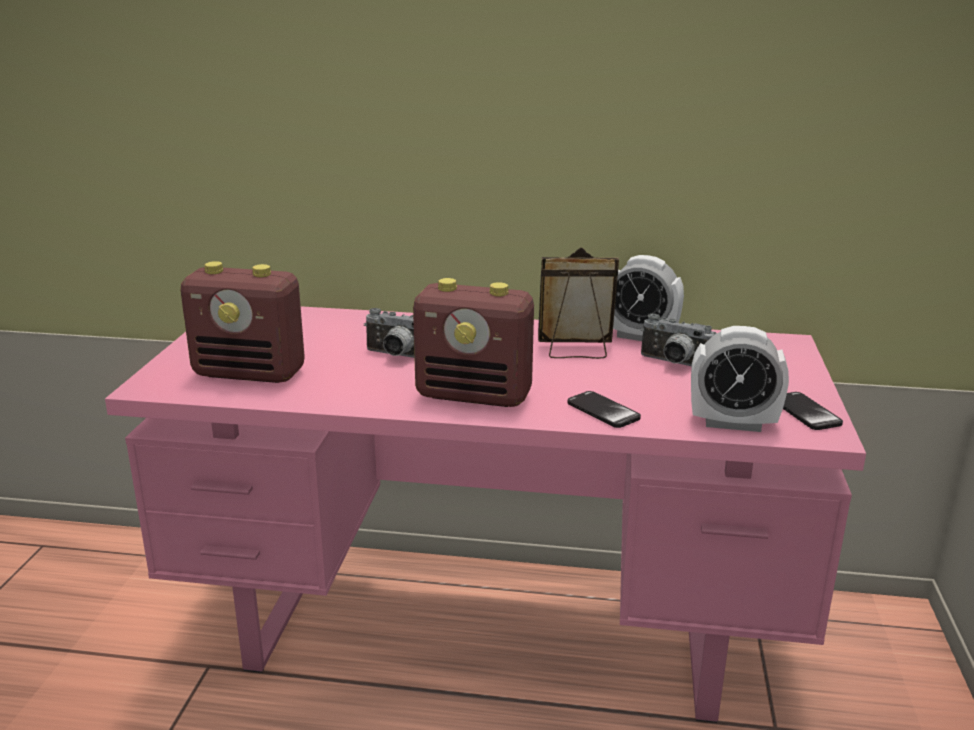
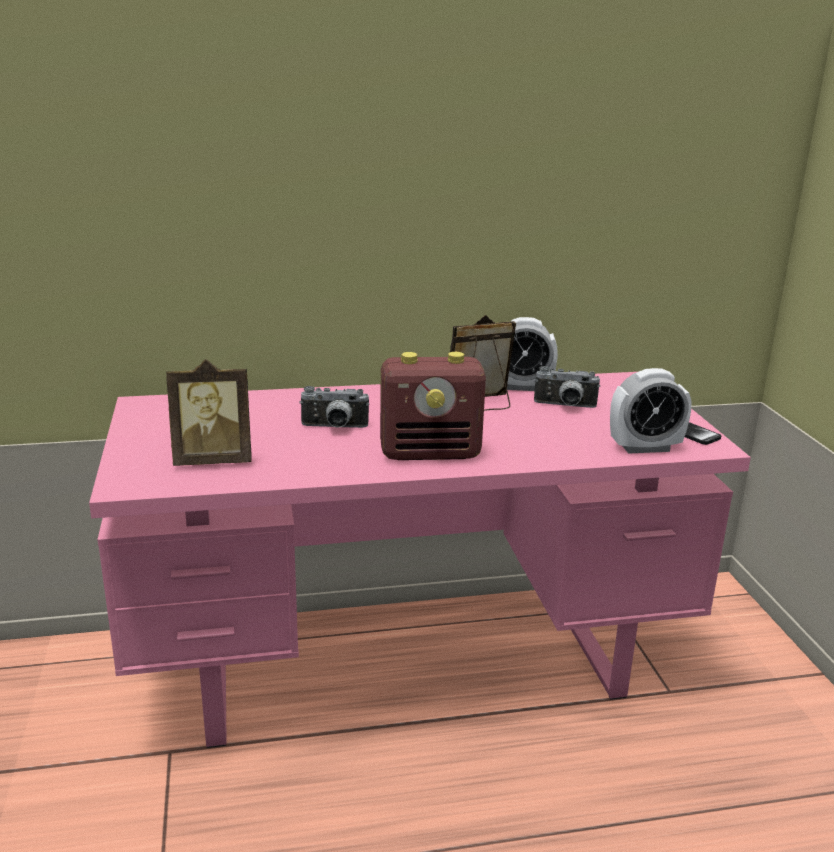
camera: 20 degrees left, 0 degrees up
(251, 373) = (213, 460): radio -> picture frame
(603, 411) = (543, 452): phone -> none

